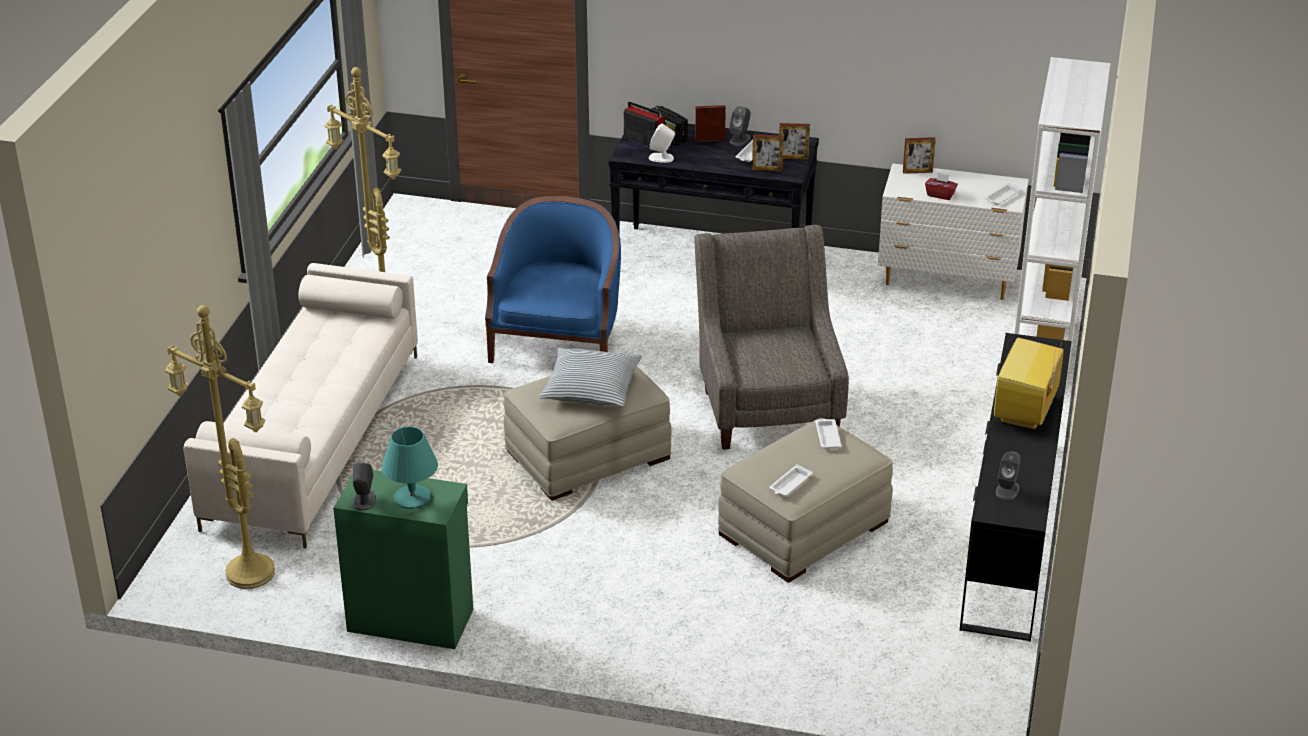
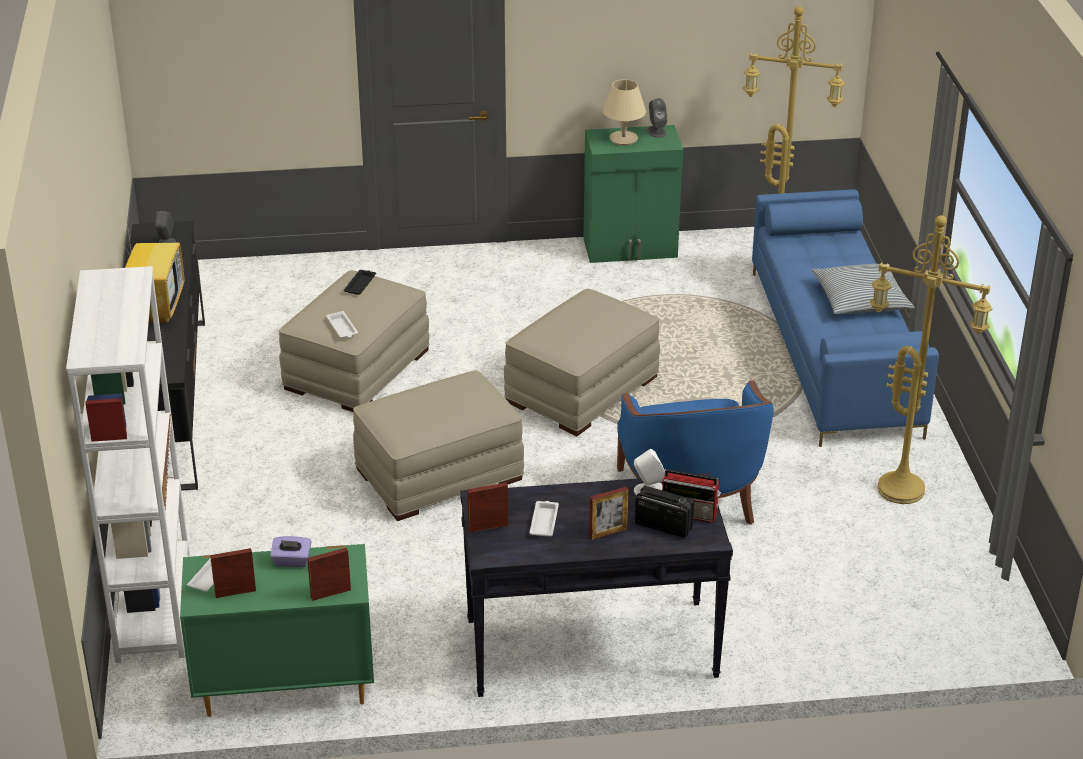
camera: 160 degrees right, 0 degrees up
(313, 438) = (835, 352): beige sofa -> blue sofa
(412, 498) = (623, 139): turquoise table lamp -> beige table lamp
(591, 388) = (580, 327): pillow -> pillow (860, 299)
(740, 139) = (570, 542): grey speaker -> none
(767, 169) = (512, 501): picture frame -> picture frame (235, 592)
(767, 404) = (438, 474): grey armchair -> beige ottoman
(790, 484) = (360, 284): white tray -> black tray
(940, 195) = (291, 561): red tissue box -> purple tissue box
(948, 280) = (283, 686): white dresser -> green dresser

